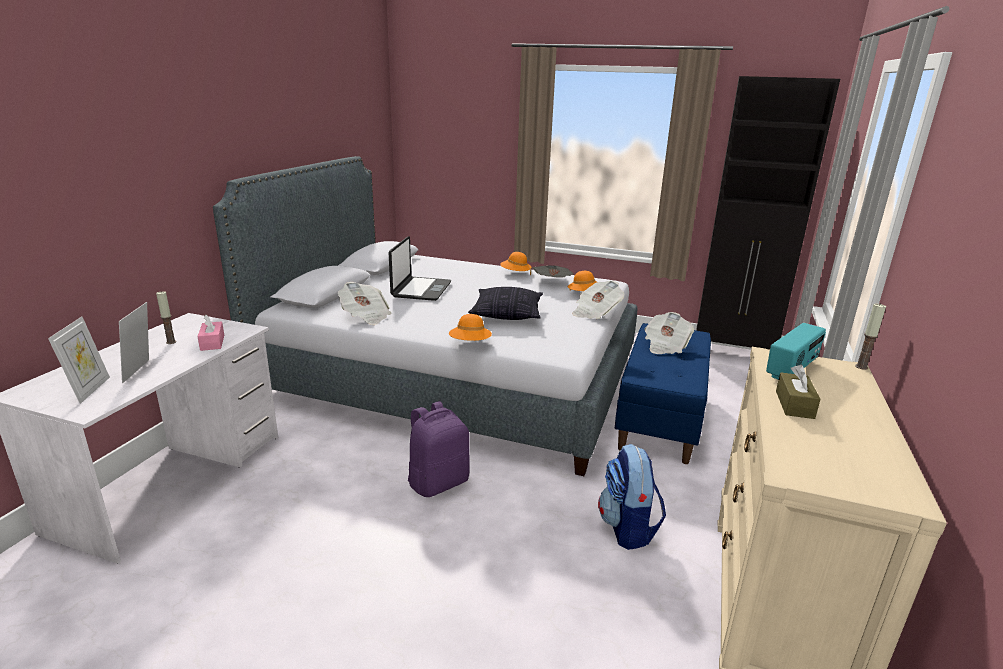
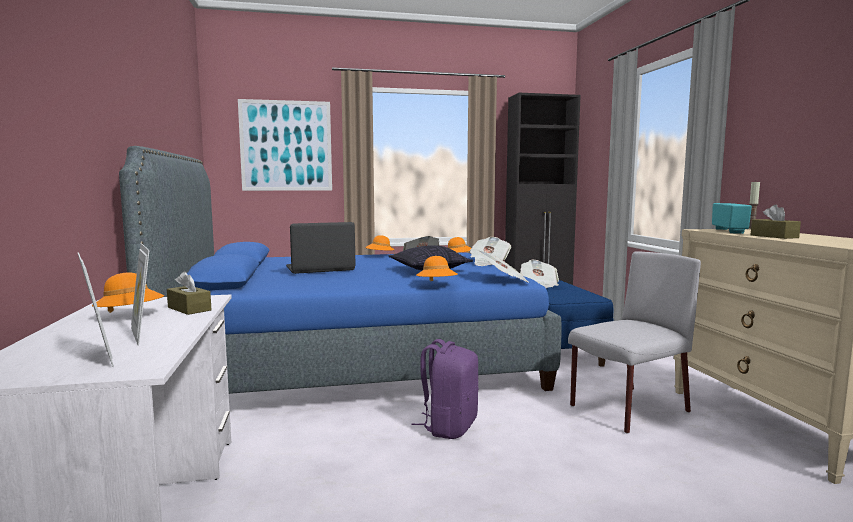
camera: 30 degrees left, 15 degrees down
(171, 342) = (130, 316): candle -> orange hat
(212, 342) = (189, 309): pink tissue box -> brown tissue box
(365, 316) = (304, 286): newspaper -> newspaper (504, 280)
(421, 289) = (320, 269): laptop -> laptop turned 90 degrees counterclockwise
(452, 379) = (353, 360): grey bed -> blue bed
(466, 132) = (286, 146): none -> picture
(628, 528) = (628, 409): backpack -> grey chair

